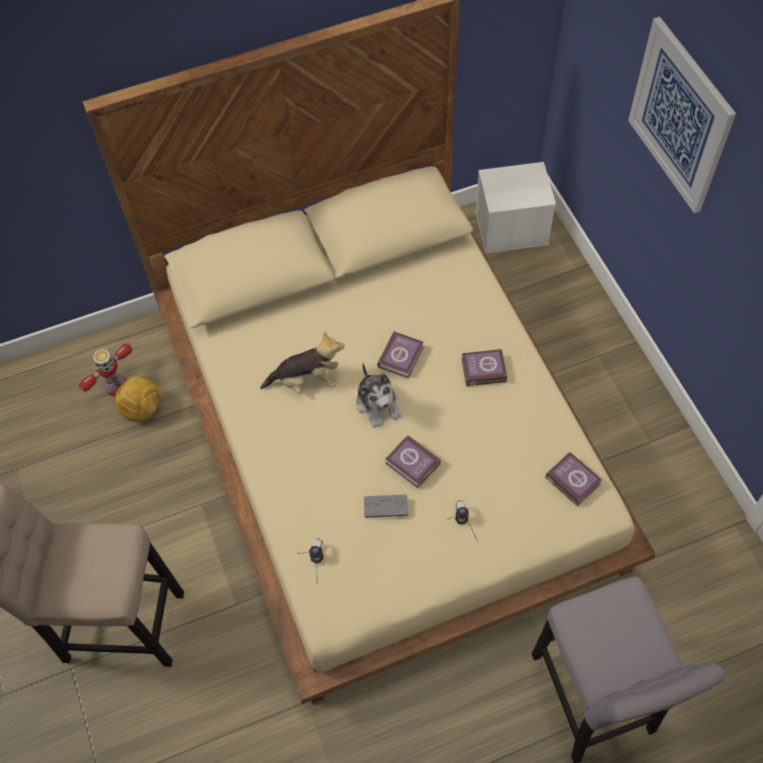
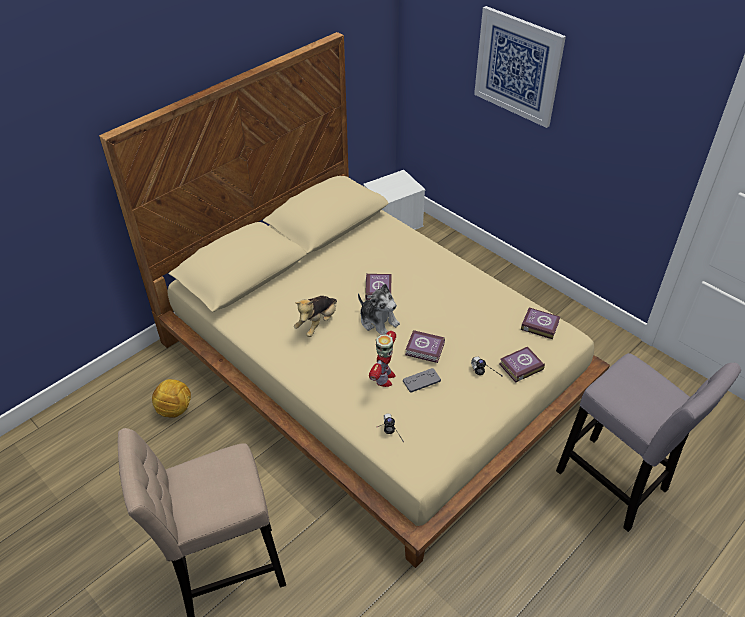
camera: 25 degrees left, 15 degrees down
(116, 386) = (145, 401): toy robot -> toy robot (384, 378)
(307, 381) = (317, 323): plush toy -> plush toy turned 150 degrees clockwise
(482, 369) = (439, 280): book -> book (519, 366)

